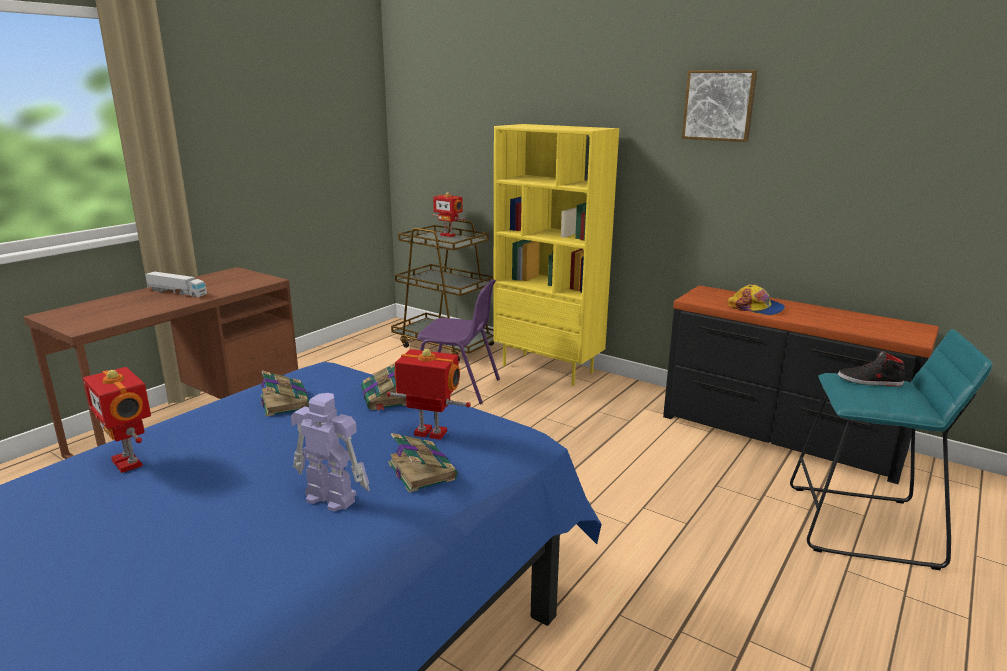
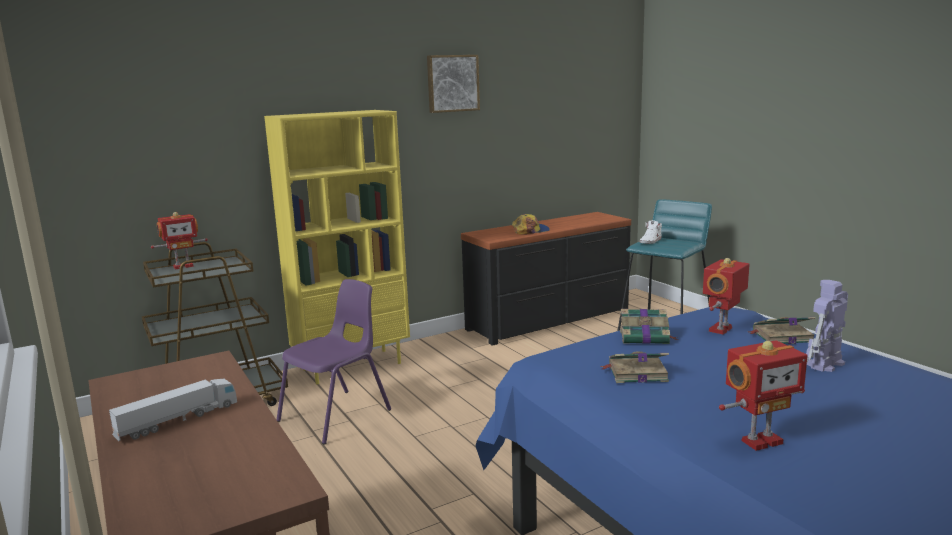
camera: 65 degrees left, 5 degrees down
(870, 381) = (651, 241): black shoe -> white shoe

